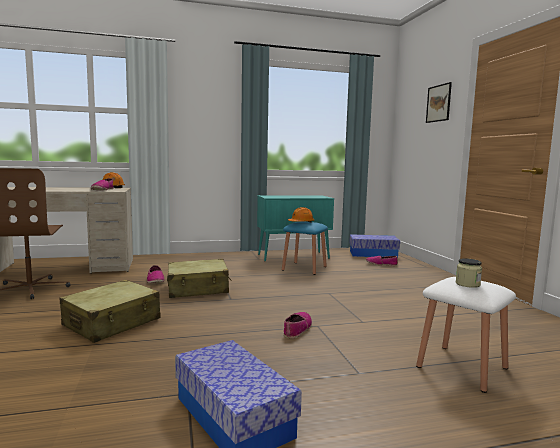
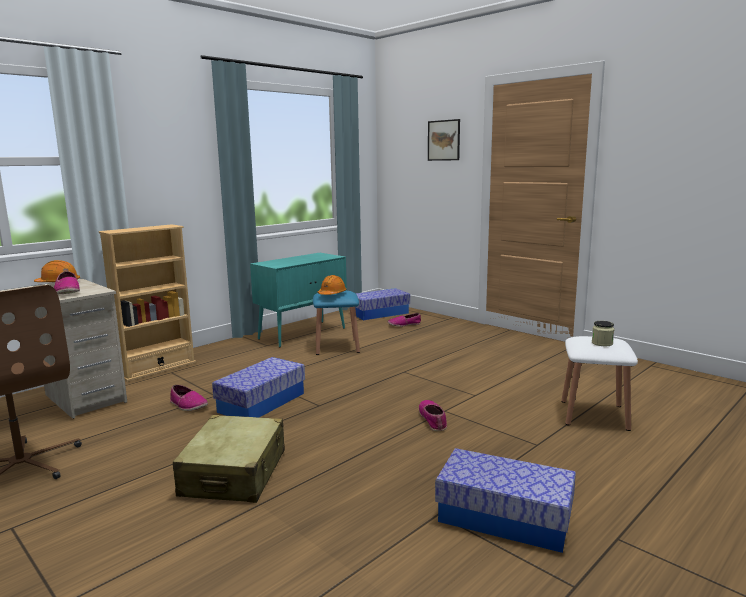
camera: 30 degrees left, 5 degrees up
(173, 259) = (157, 369): none -> beige bookcase
(198, 289) = (262, 402): beige suitcase -> storage box

